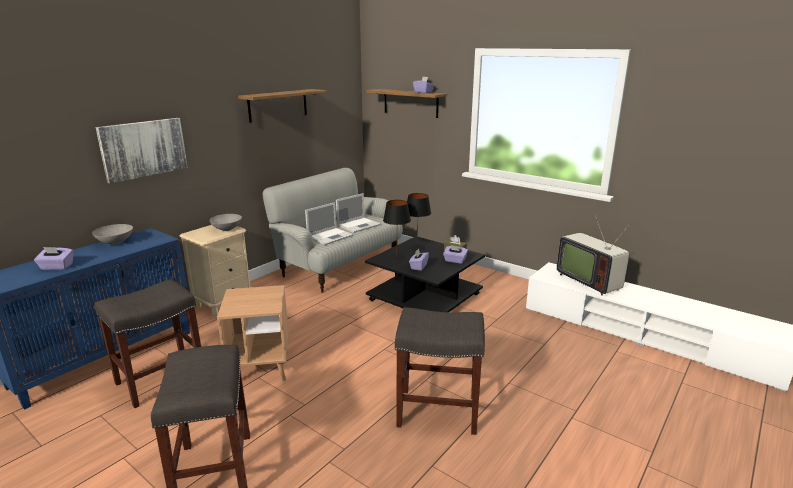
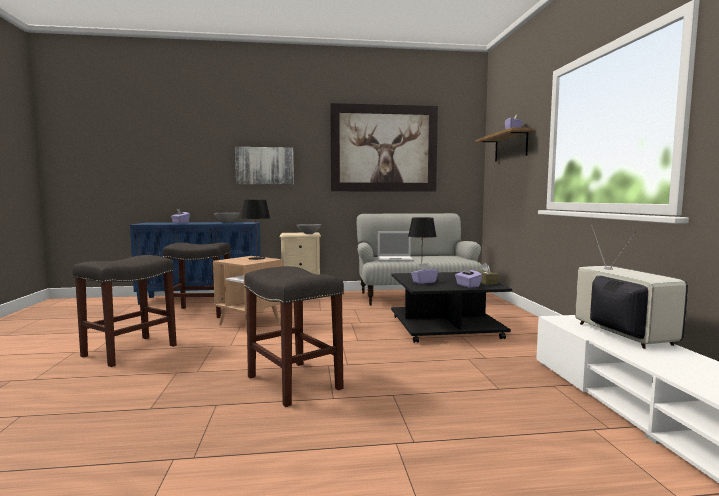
camera: 45 degrees right, 15 degrees down
(278, 105) = (384, 148): shelf -> picture
(359, 225) = (434, 258): laptop -> none
(417, 248) = (453, 275): black table lamp -> black table lamp (257, 258)
(589, 281) = (620, 334): television -> television turned 150 degrees clockwise

